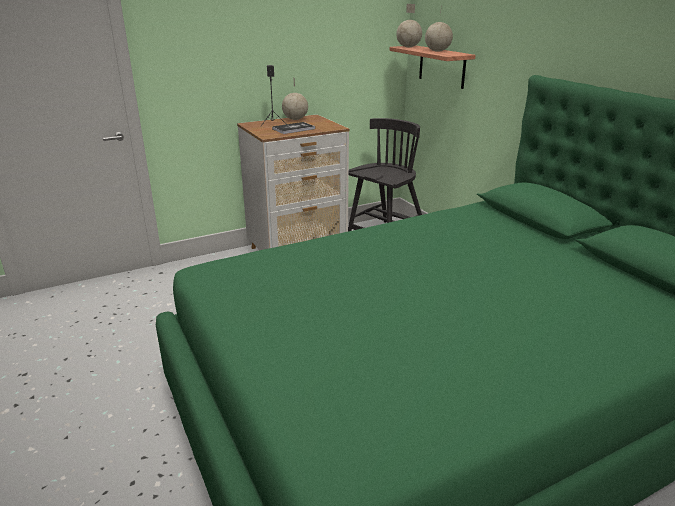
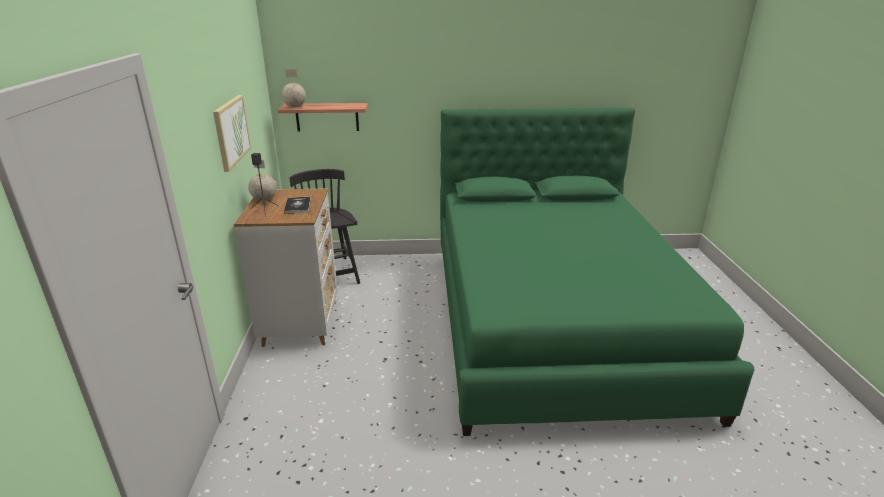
camera: 65 degrees left, 0 degrees up
(278, 44) = (231, 131): none -> picture
(437, 51) = (335, 105): globe -> none

